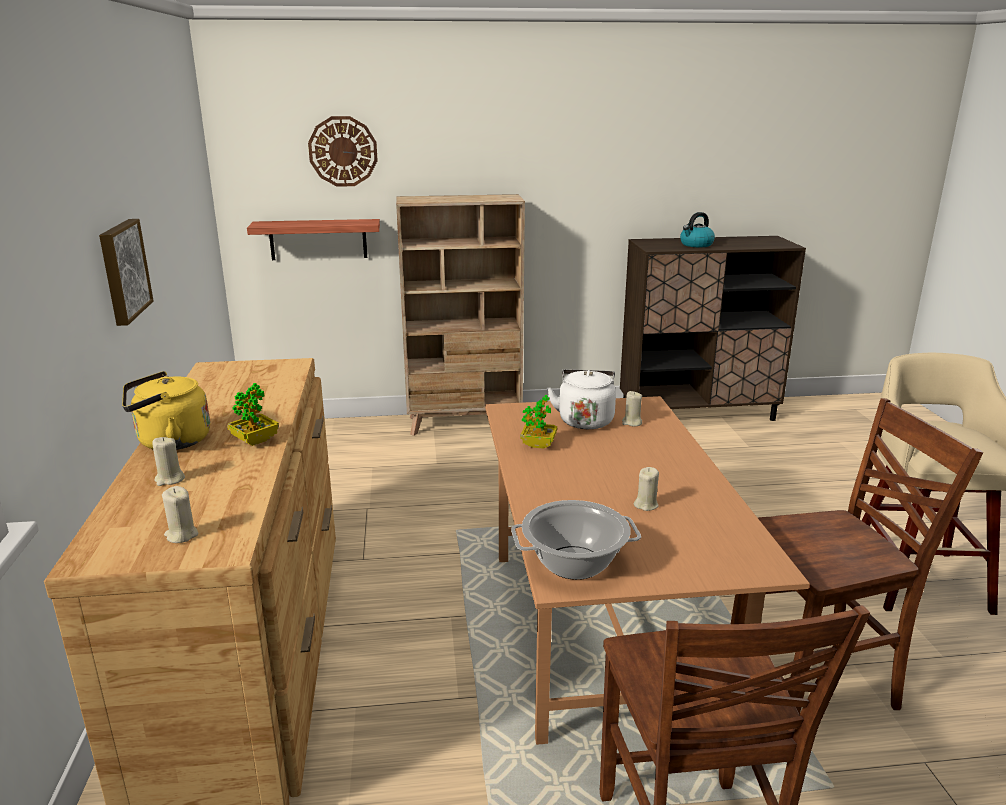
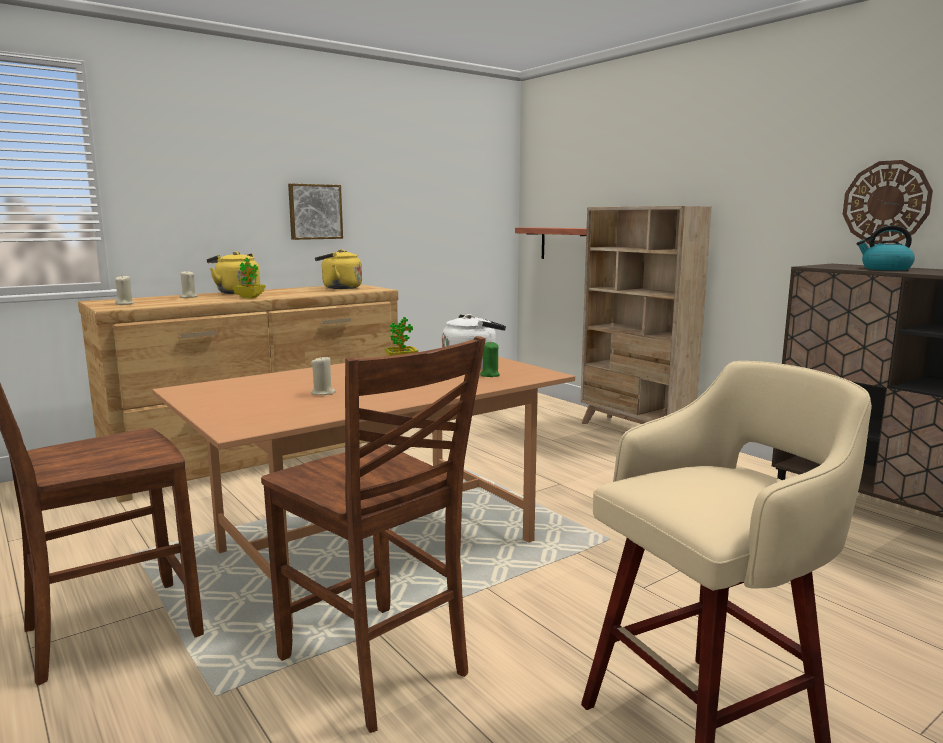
camera: 60 degrees right, 10 degrees down
(235, 379) = (339, 288): none -> yellow kettle
(343, 151) = (590, 170): wall clock -> wall clock (886, 203)
(574, 563) = (210, 389): cooking pot -> none
(632, 422) = (489, 375): beige candle -> green candle

